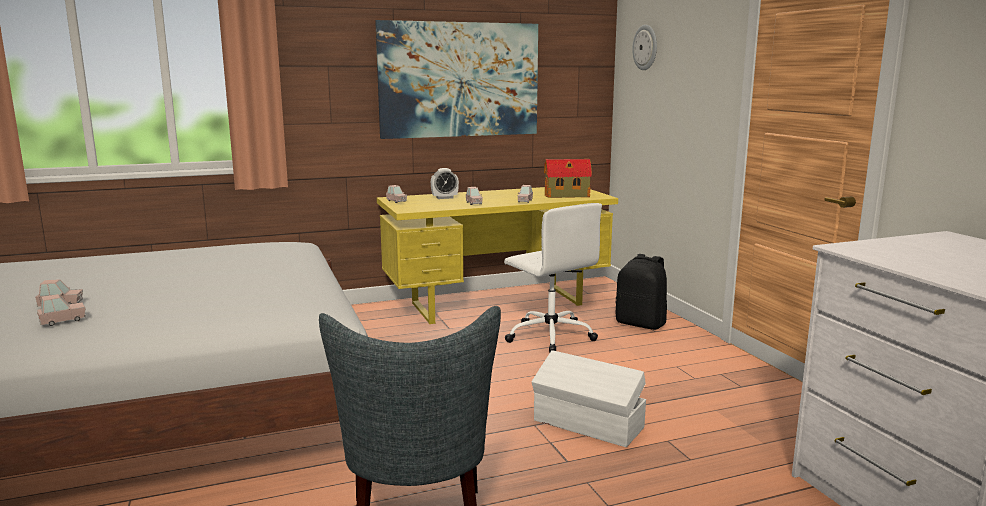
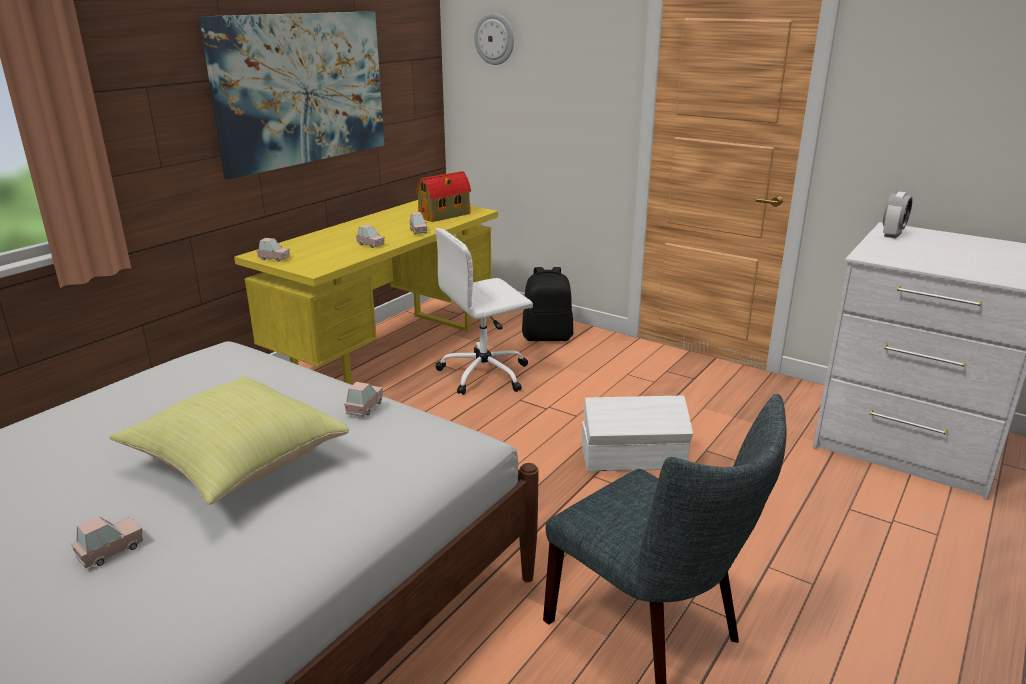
camera: 35 degrees left, 10 degrees up
(63, 321) = (175, 574): pink toy car -> pink toy car (365, 407)
(181, 288) = (234, 463): none -> yellow pillow
(444, 198) = (321, 242): alarm clock -> alarm clock (892, 234)
(550, 335) = (485, 373): white office chair -> white office chair turned 135 degrees clockwise

